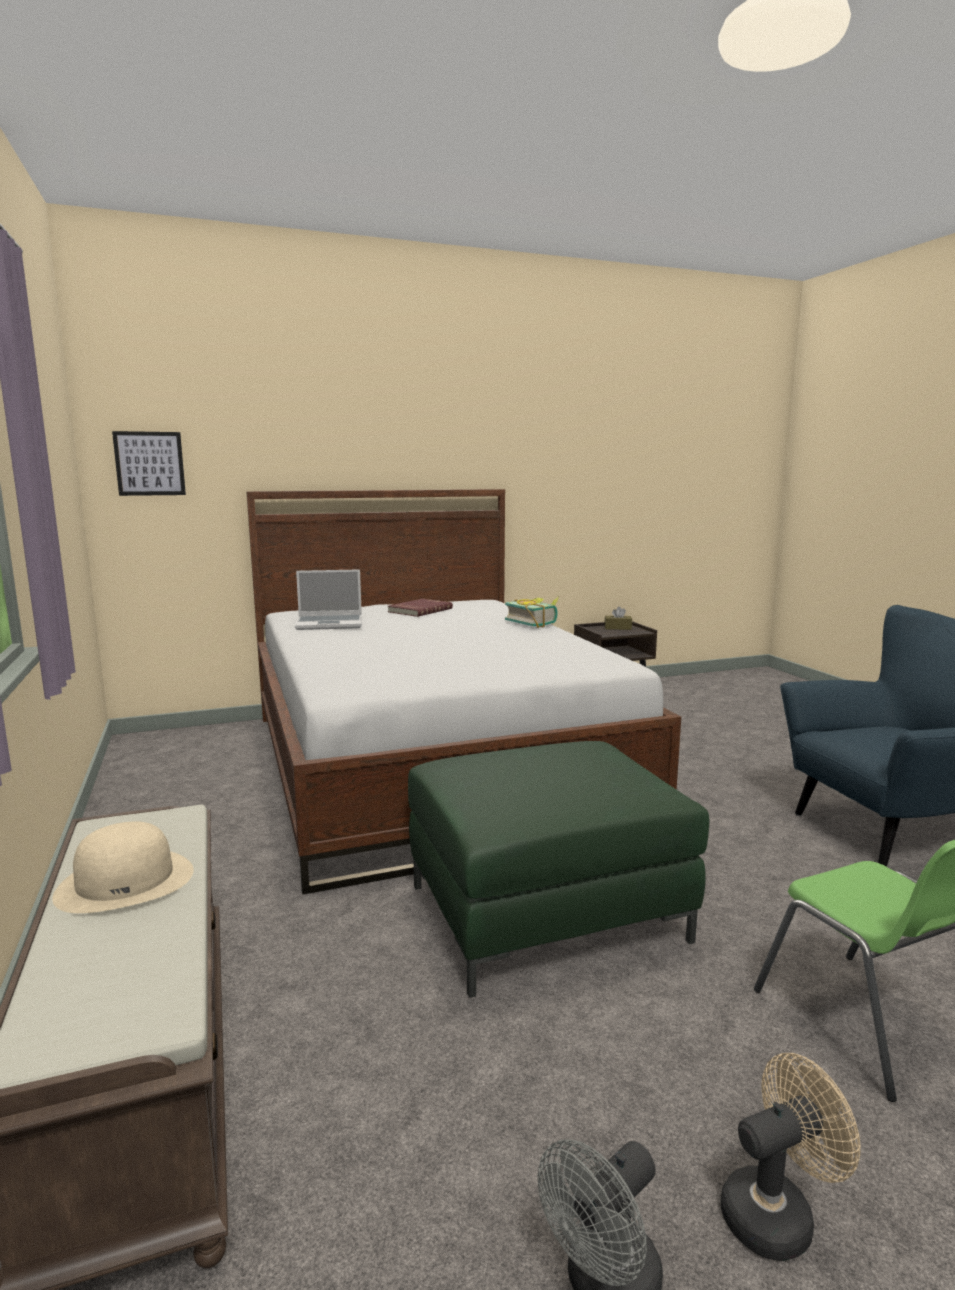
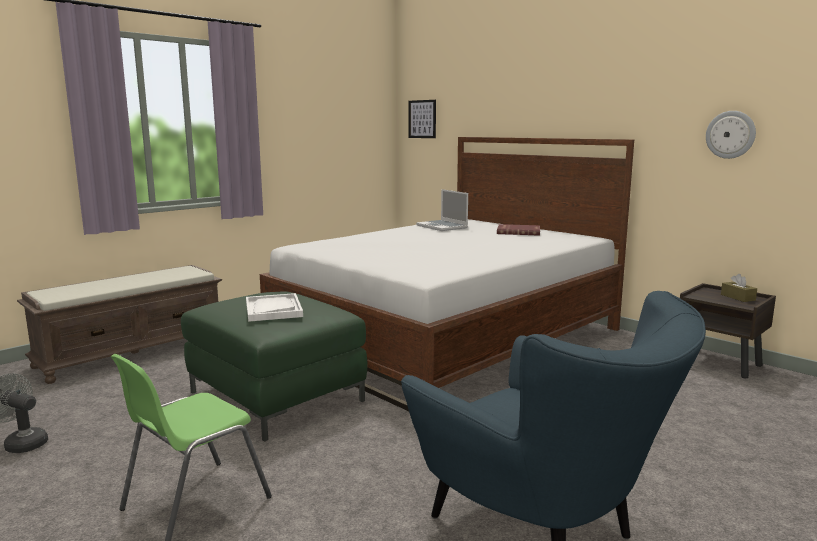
camera: 65 degrees right, 0 degrees up
(126, 882) = (140, 278): beige hat -> none
(534, 623) = (528, 252): book -> none
(567, 772) = (273, 309): none -> white tray
(585, 482) = (730, 134): none -> wall clock
(777, 1212) = (49, 477): beige fan -> none

